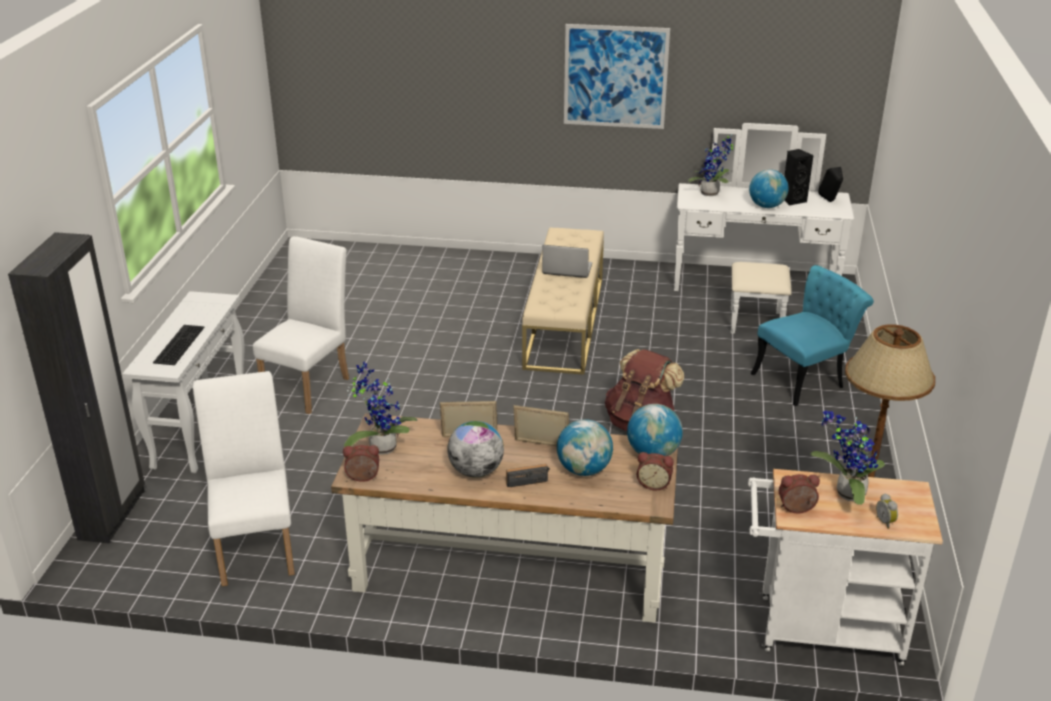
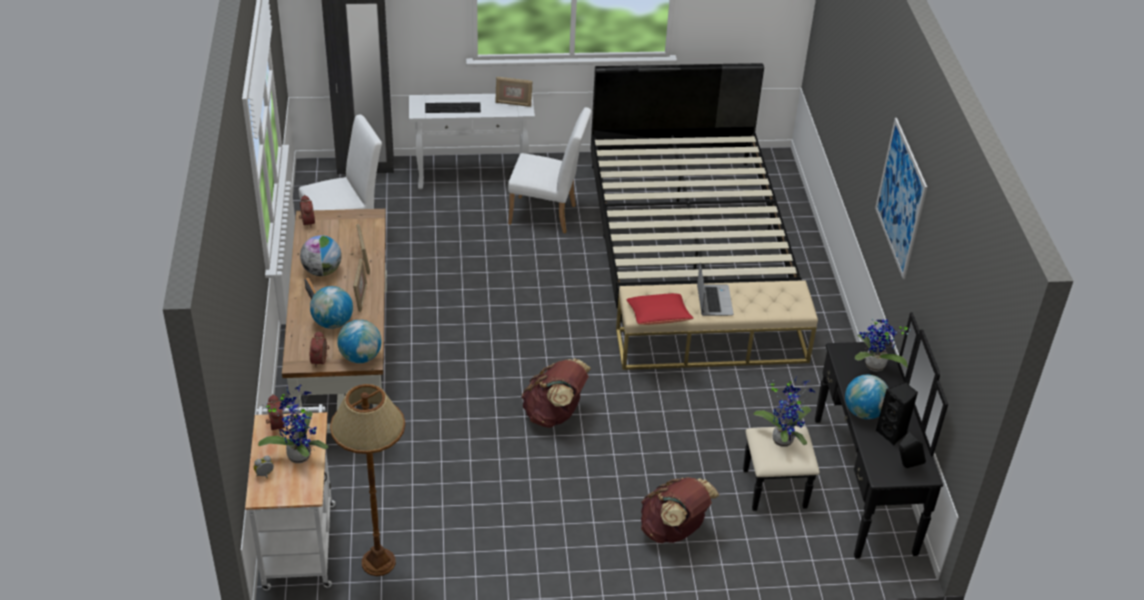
camera: 75 degrees right, 10 degrees up
(203, 304) = (513, 103): none -> picture frame
(380, 446) = (344, 223): potted plant -> potted plant (783, 438)
(394, 309) = (687, 236): none -> black bed
(581, 300) = (658, 317): none -> red pillow
(755, 292) = (843, 486): white dresser -> black dresser
(805, 378) = (673, 530): turquoise chair -> brown backpack

